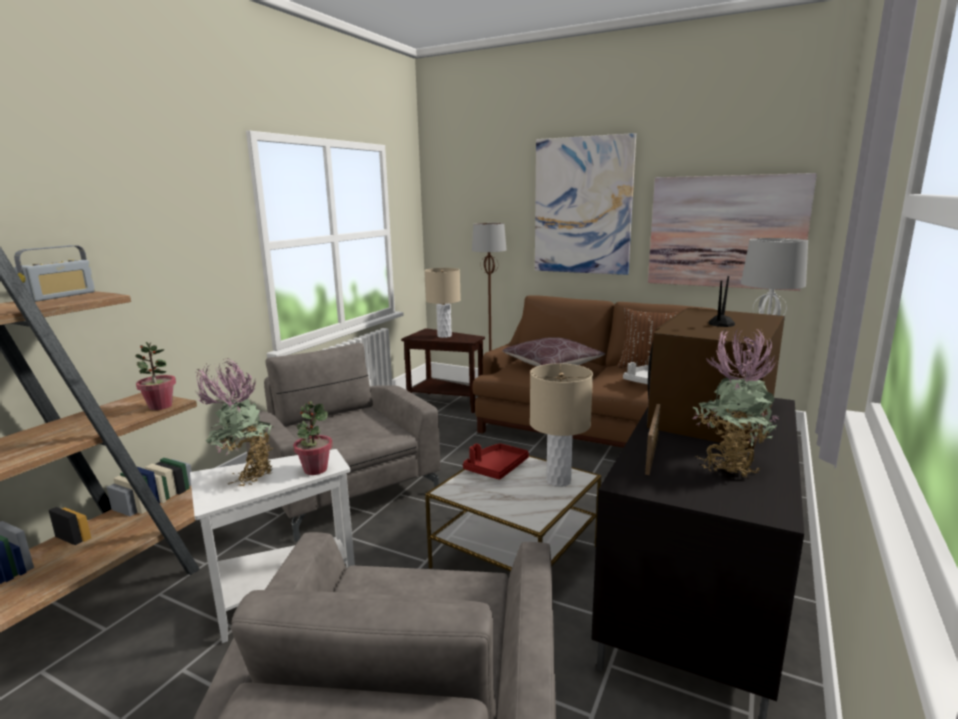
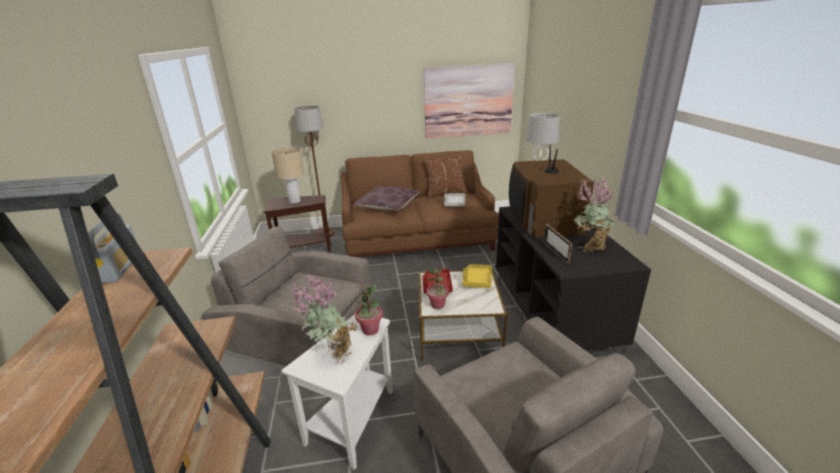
camera: 35 degrees left, 10 degrees up
(160, 406) = (213, 332): potted plant -> potted plant (437, 305)
(558, 480) = (477, 280): beige table lamp -> yellow tray
(582, 206) = (375, 89): picture -> none

